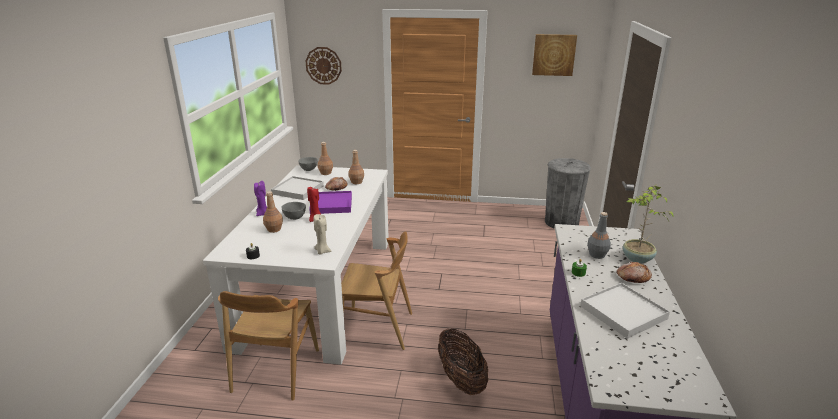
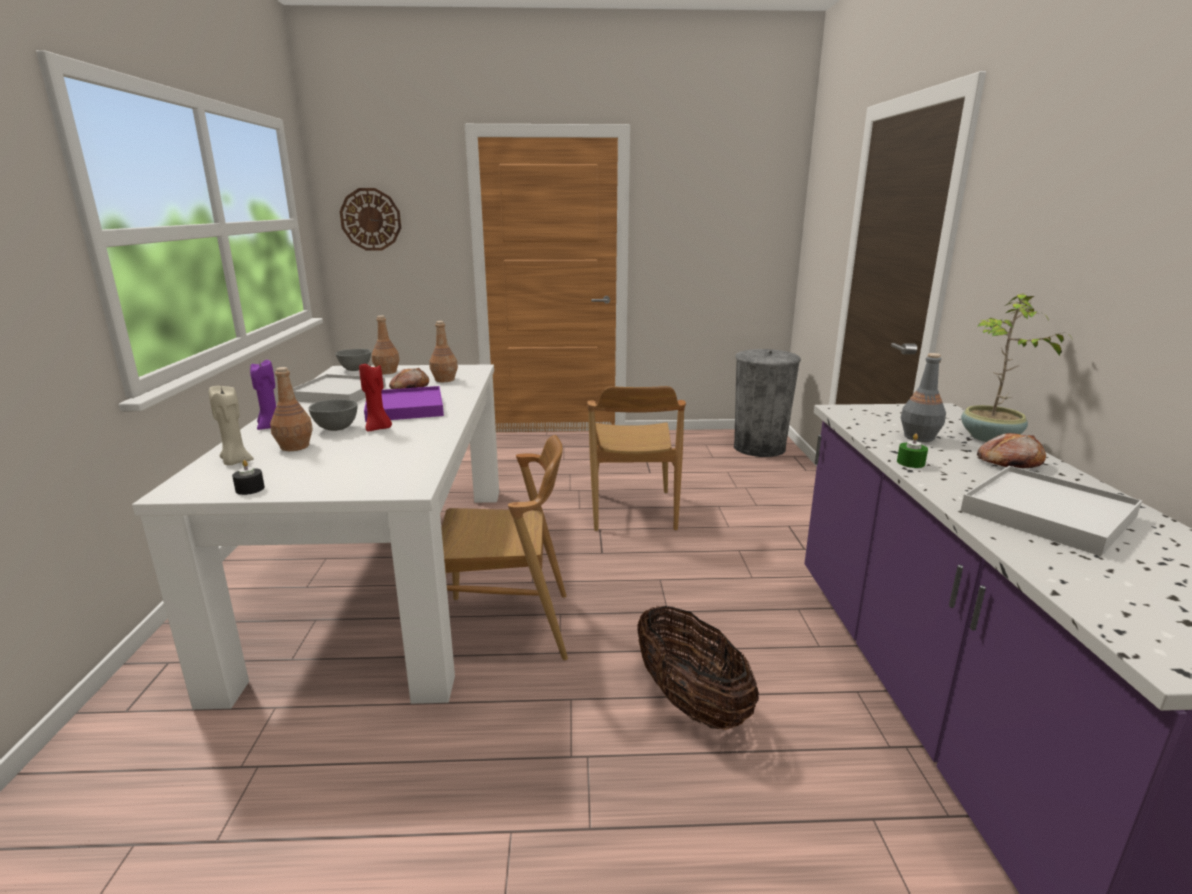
camera: 10 degrees left, 5 degrees down
(275, 370) = (309, 732): brown chair -> brown chair (632, 510)
(322, 251) = (399, 472): beige candle -> beige candle (235, 462)
(554, 55) = (731, 193): picture -> none

